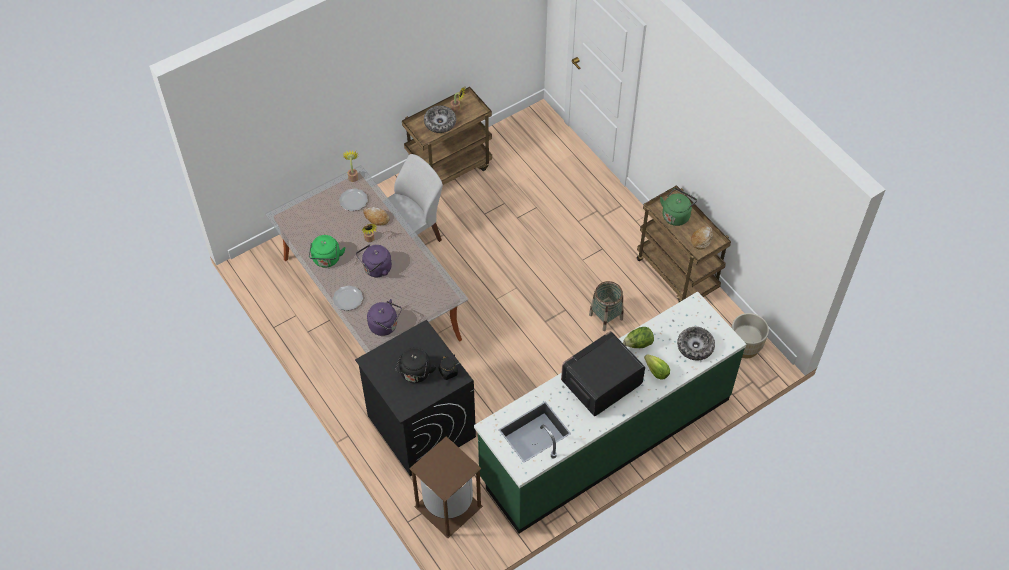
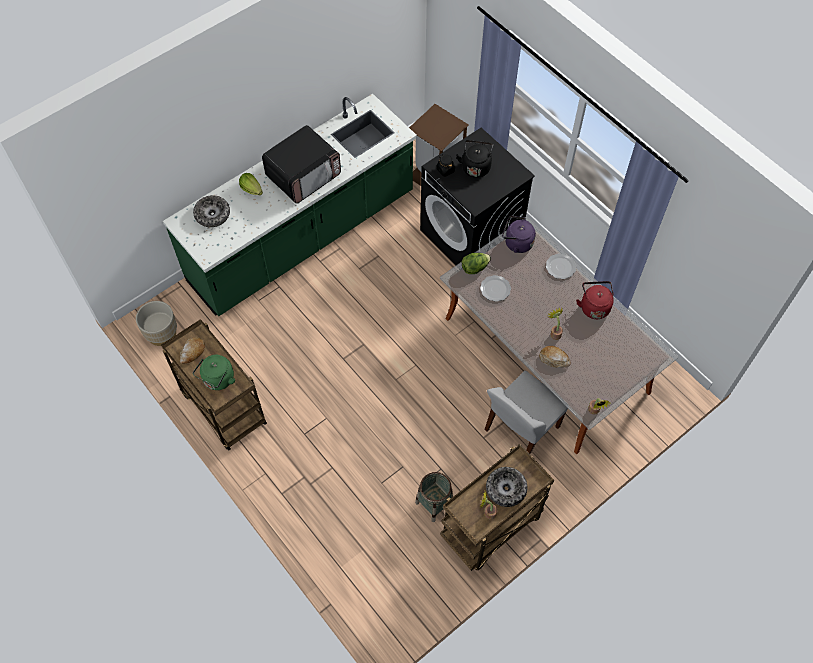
camera: 175 degrees right, 5 degrees up
(326, 260) = (594, 306): green kettle -> red kettle
(354, 200) = (584, 379): plate -> plate (494, 289)
(376, 269) = (540, 300): purple kettle -> none
(605, 317) = (301, 354): basket -> basket (434, 503)
(638, 344) = (267, 213): lettuce -> lettuce (475, 268)

